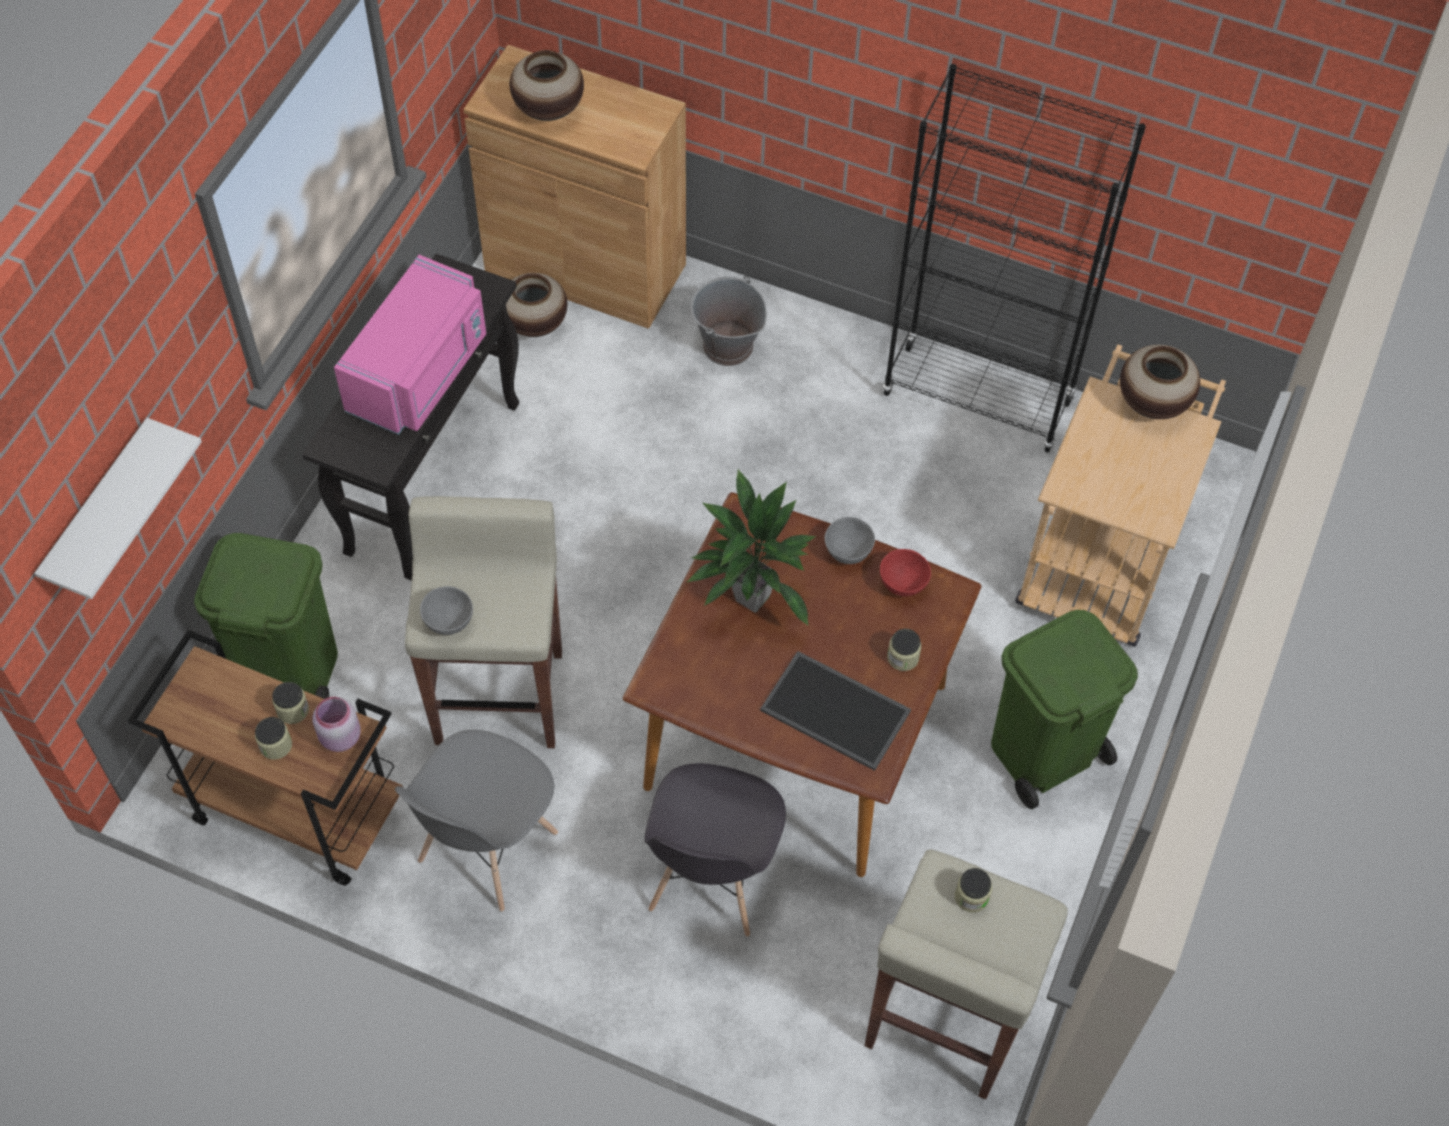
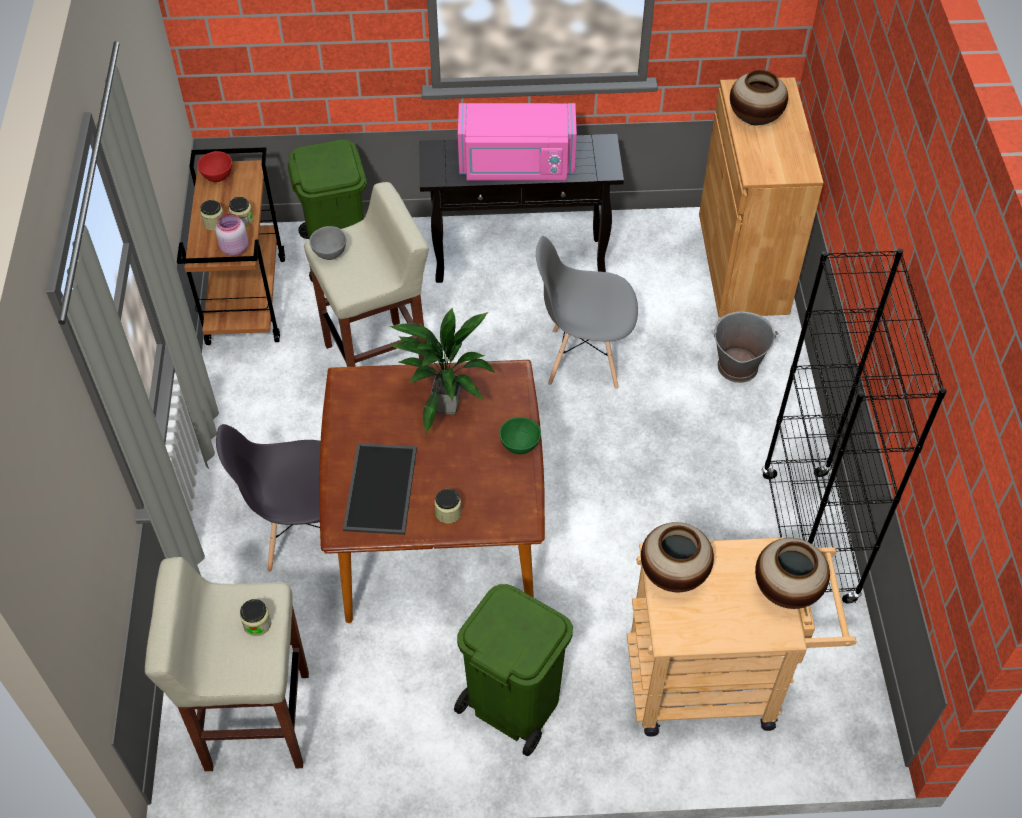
camera: 65 degrees right, 5 degrees down
(100, 513) = (255, 31): white shelf -> none
(487, 848) = (266, 403): grey chair -> grey chair (583, 359)
(535, 324) = (675, 257): vase -> vase (673, 573)
(847, 553) = (519, 445): grey bowl -> green bowl
(902, 584) = (512, 489): red bowl -> red bowl (218, 176)

